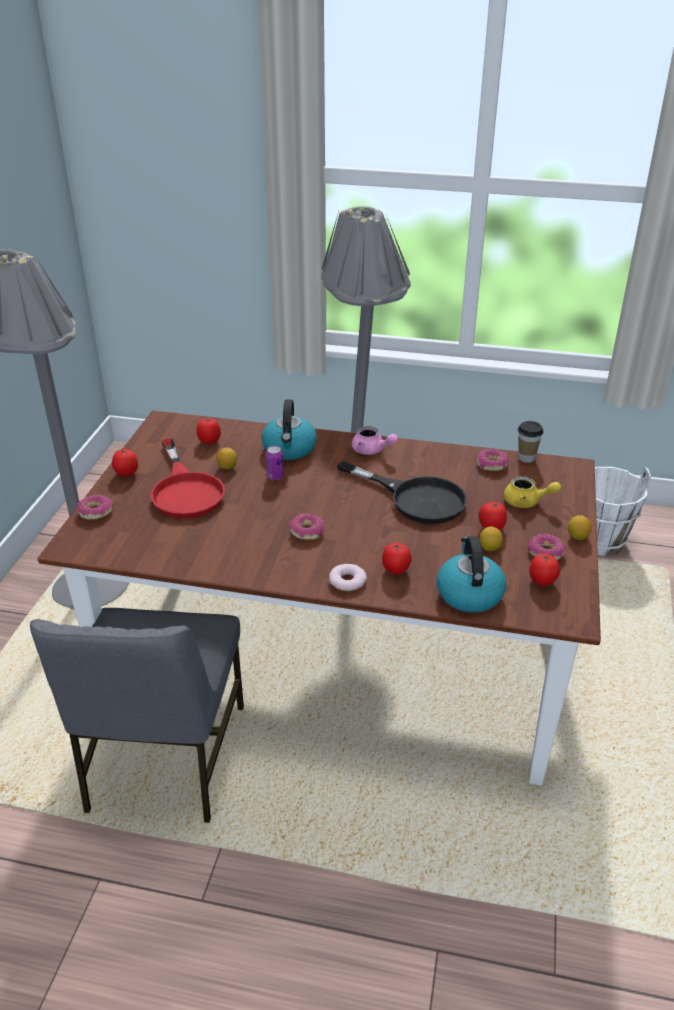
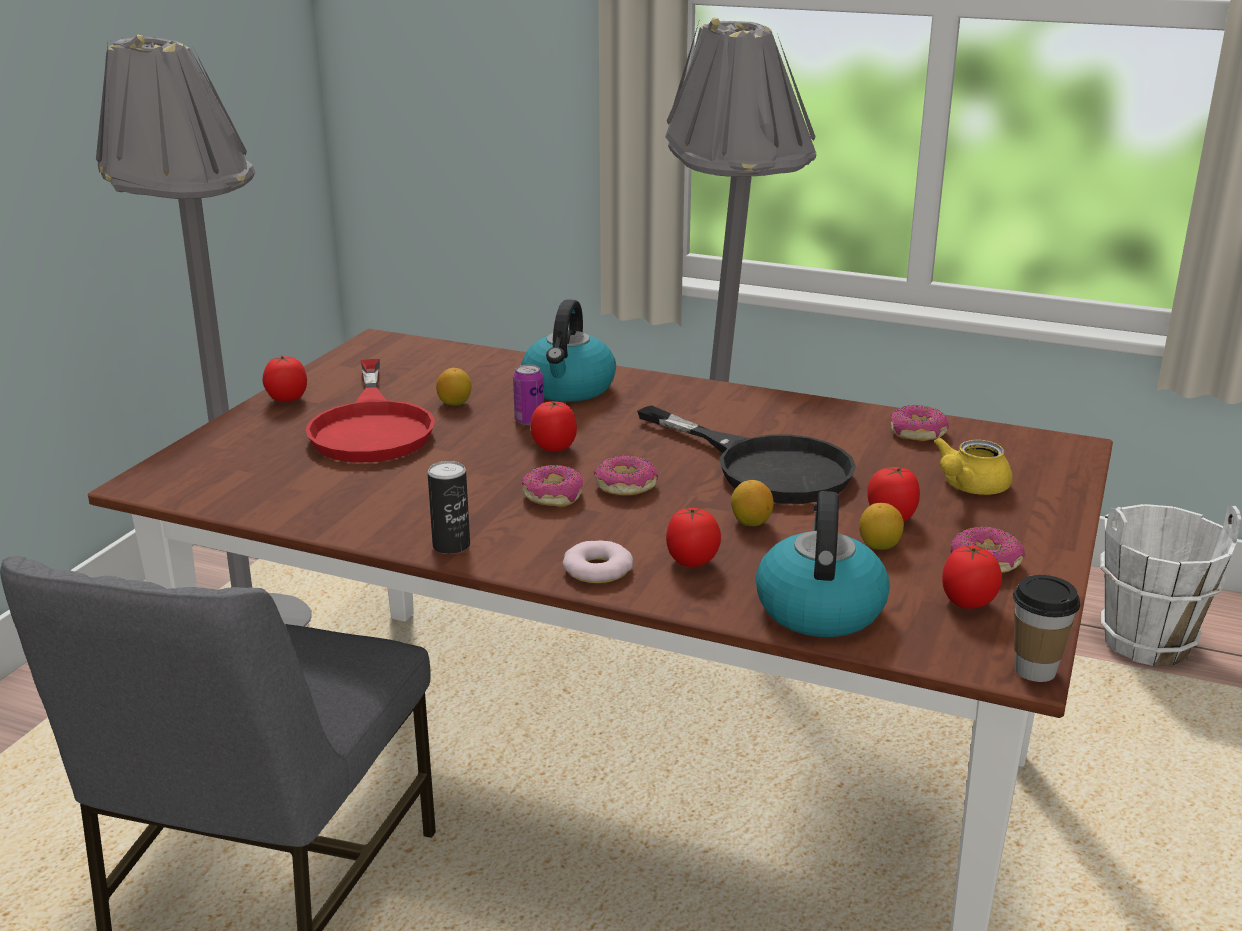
camera: 10 degrees right, 10 degrees down
(95, 512) = (212, 442): donut -> donut (625, 486)
(209, 441) = (440, 370): tomato -> tomato (554, 447)
(263, 573) = (451, 545): none -> can
(371, 450) = (709, 400): pink teapot -> none
(526, 458) = (984, 429): cup -> cup (1034, 670)
(526, 502) = (968, 487): yellow teapot -> yellow teapot turned 105 degrees clockwise
(577, 537) = (1054, 544): lemon -> lemon (750, 522)

